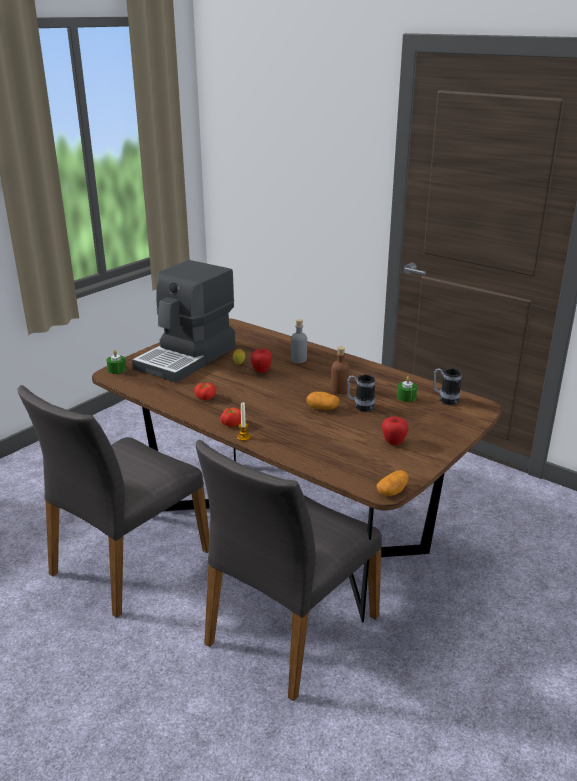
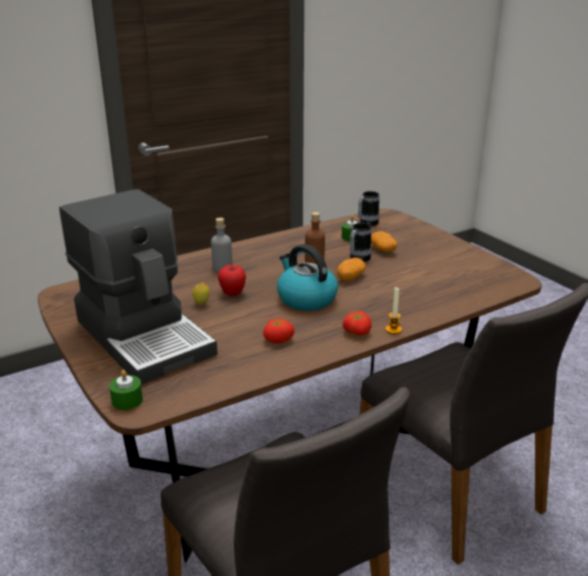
camera: 70 degrees left, 0 degrees up
(271, 397) = (306, 299): none -> kettle
(392, 491) = (520, 277): potato -> potato (382, 250)
(393, 442) = (435, 260): apple -> none

